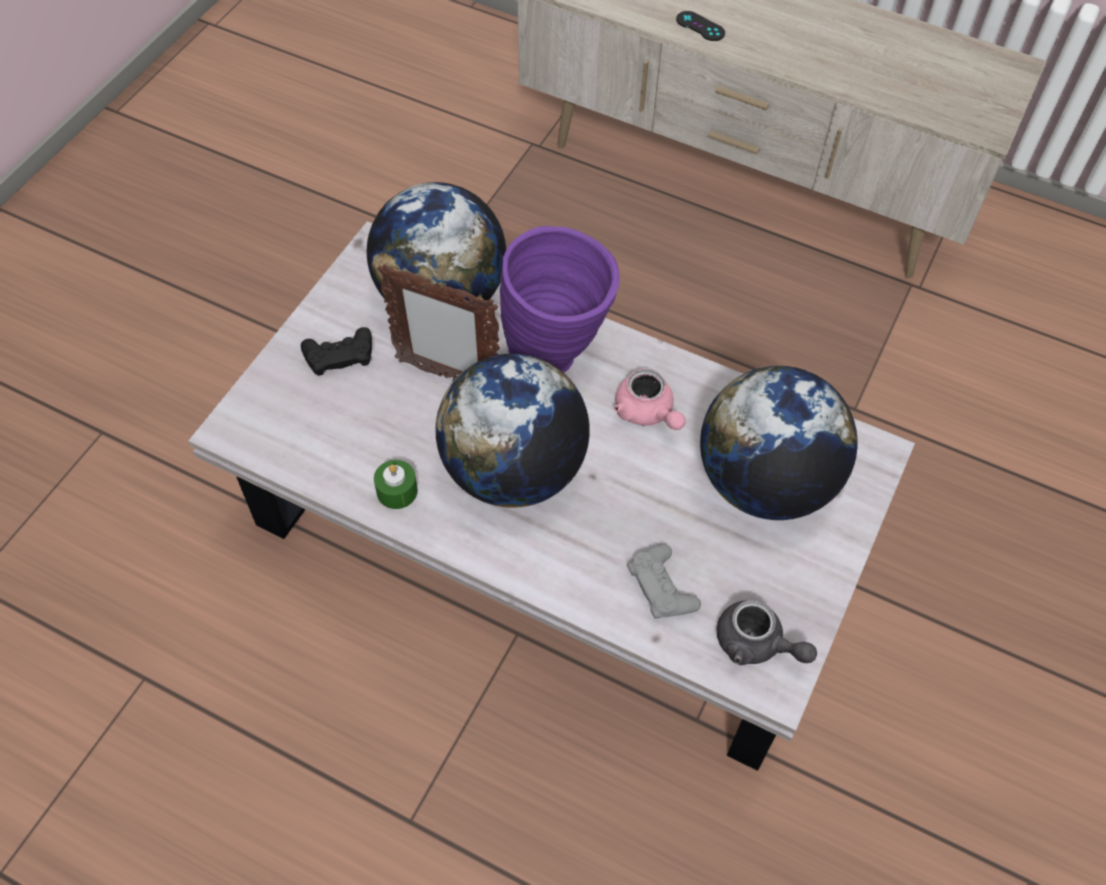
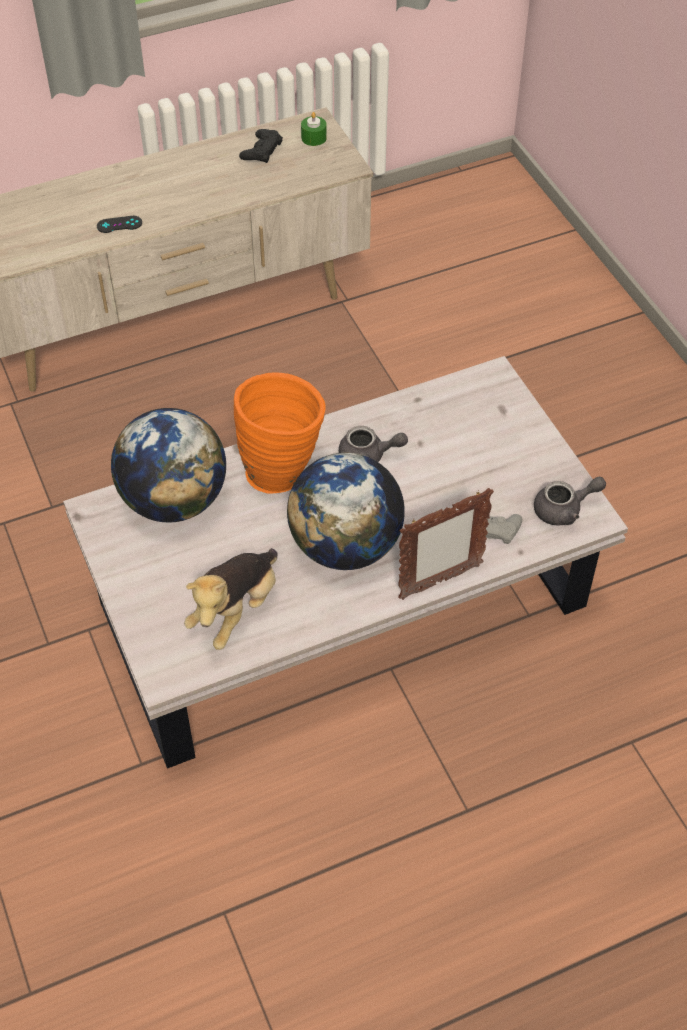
camera: 50 degrees left, 5 degrees down
(339, 355) = (163, 582): black game controller -> black game controller (261, 150)
(355, 433) = (236, 610): none -> plush toy
(397, 491) = (302, 614): green candle -> green candle (314, 138)
(447, 377) = (241, 536): picture frame -> picture frame (439, 582)
(558, 355) = (282, 470): purple vase -> orange vase
(647, 413) = (368, 456): pink teapot -> grey teapot
(765, 482) = (467, 436): globe -> none

